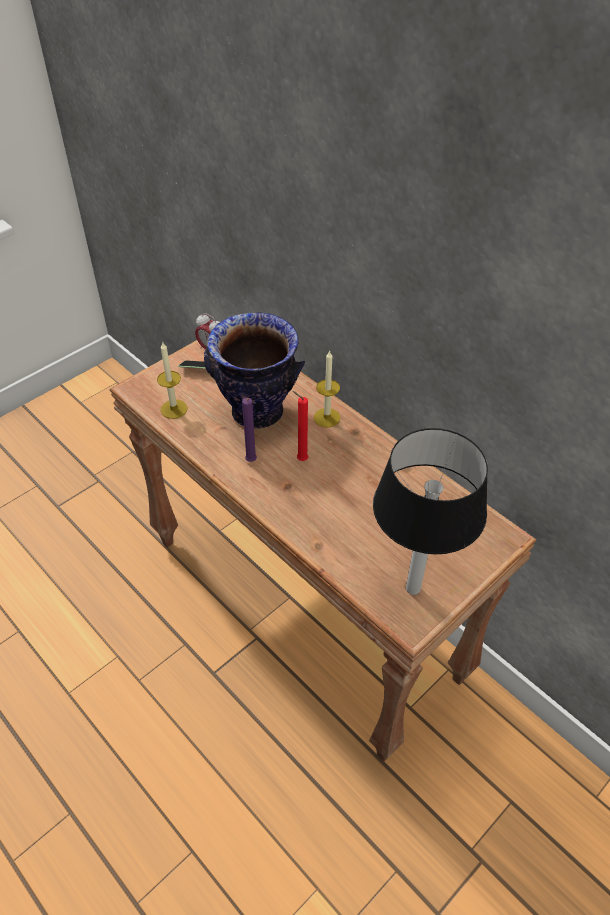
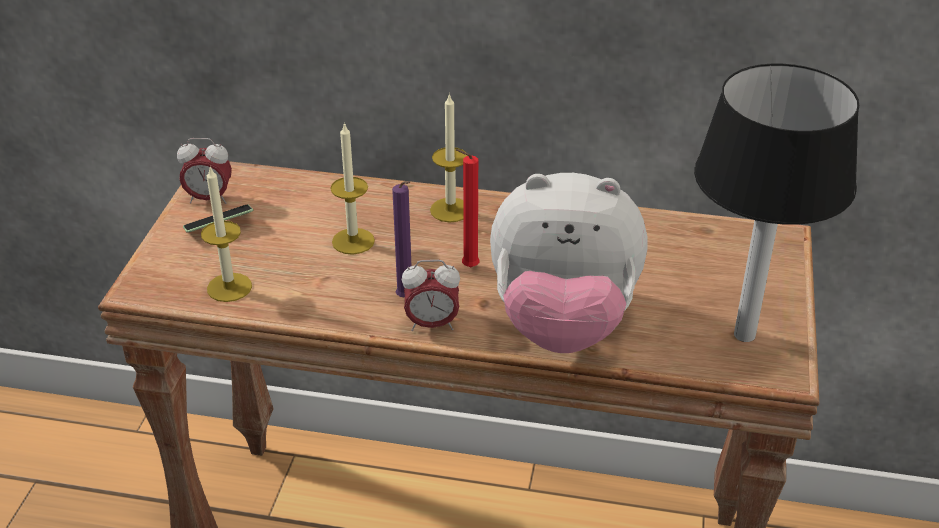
camera: 35 degrees left, 10 degrees down
(249, 484) = (432, 324): none -> alarm clock
(257, 412) = (353, 241): vase -> candle
(316, 523) = (563, 324): none -> plush toy

